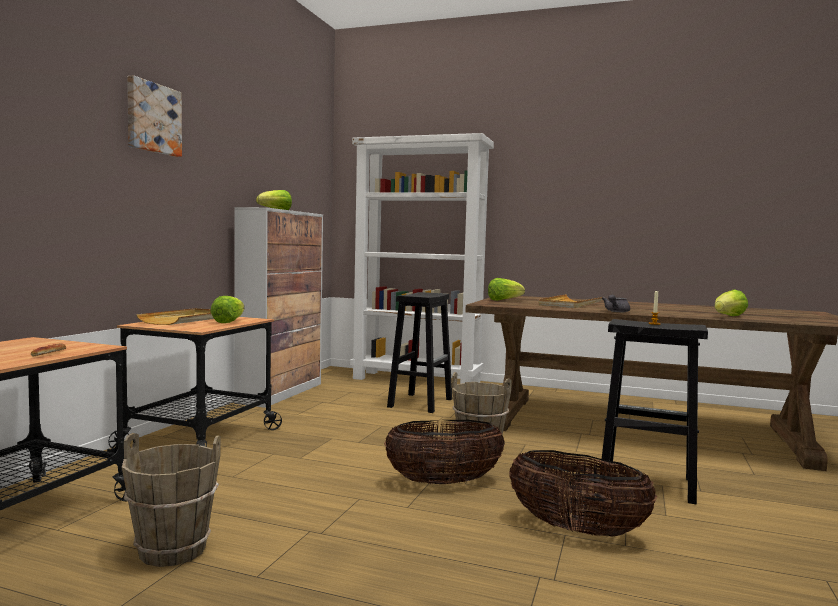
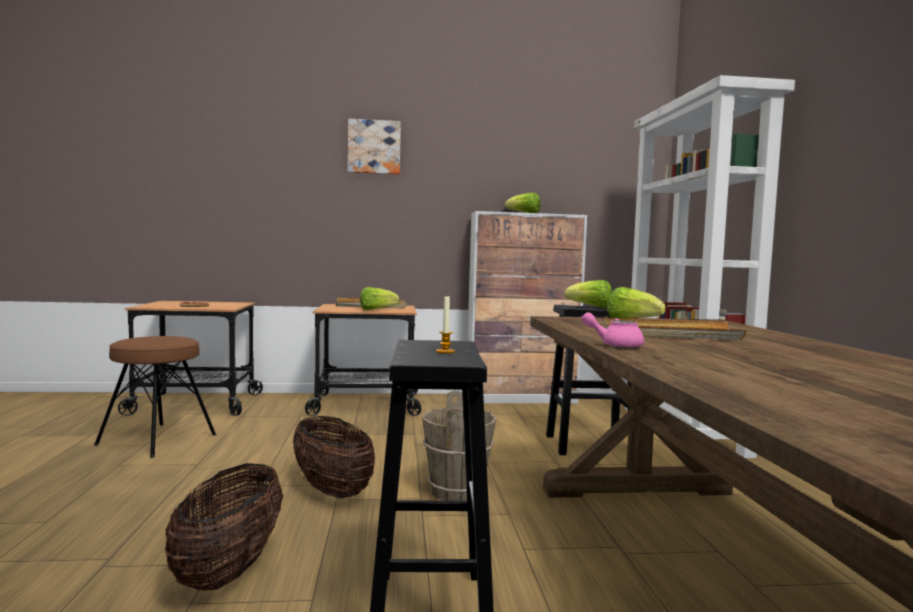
camera: 65 degrees right, 0 degrees up
(172, 551) = (157, 440): brown bucket -> brown stool
(616, 311) = (615, 345): grey teapot -> pink teapot
(729, 317) = (750, 388): lettuce -> lettuce (590, 307)

